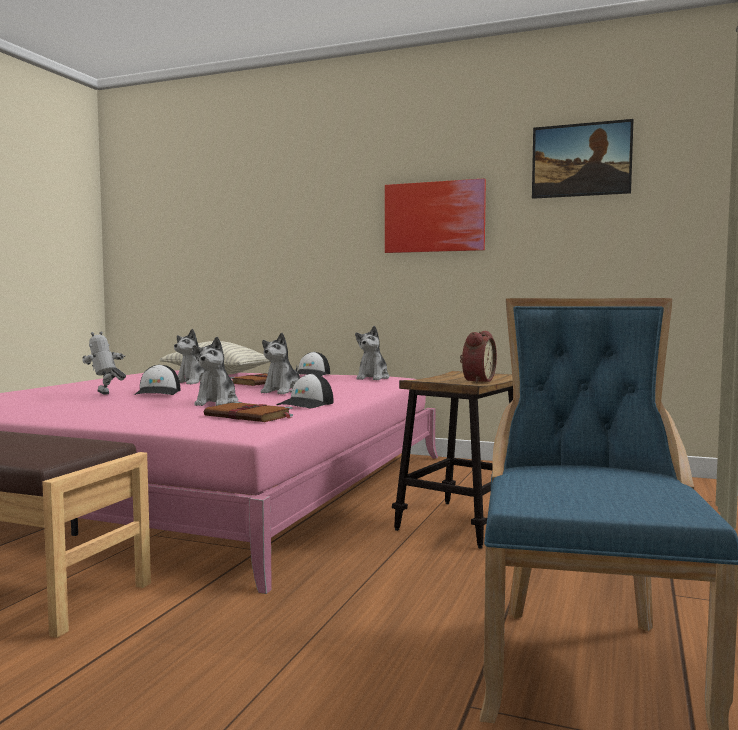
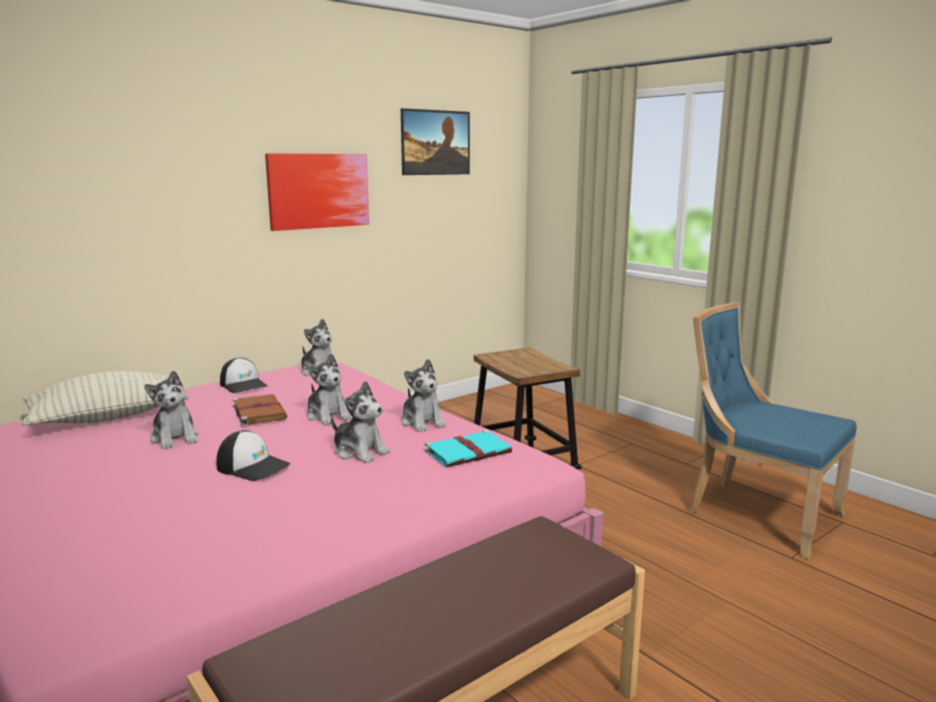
camera: 60 degrees left, 10 degrees up
(106, 395) = (216, 495): toy robot -> none
(250, 416) = (469, 452): brown book -> turquoise book
(306, 404) = (423, 422): cap -> plush toy
(476, 381) = (548, 363): alarm clock -> none

